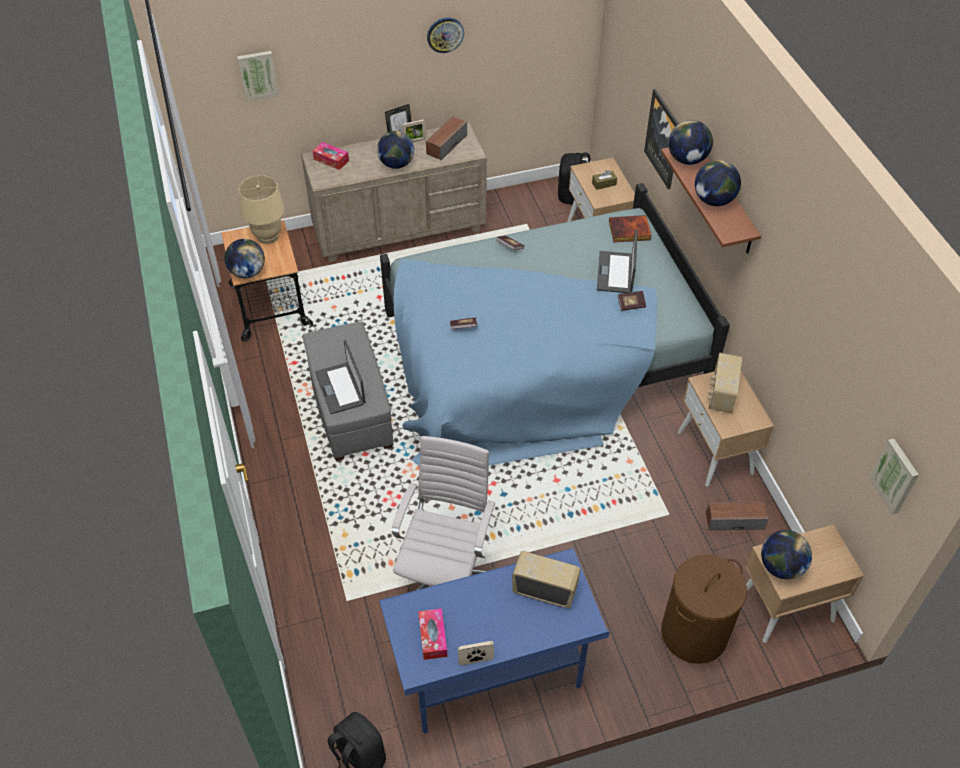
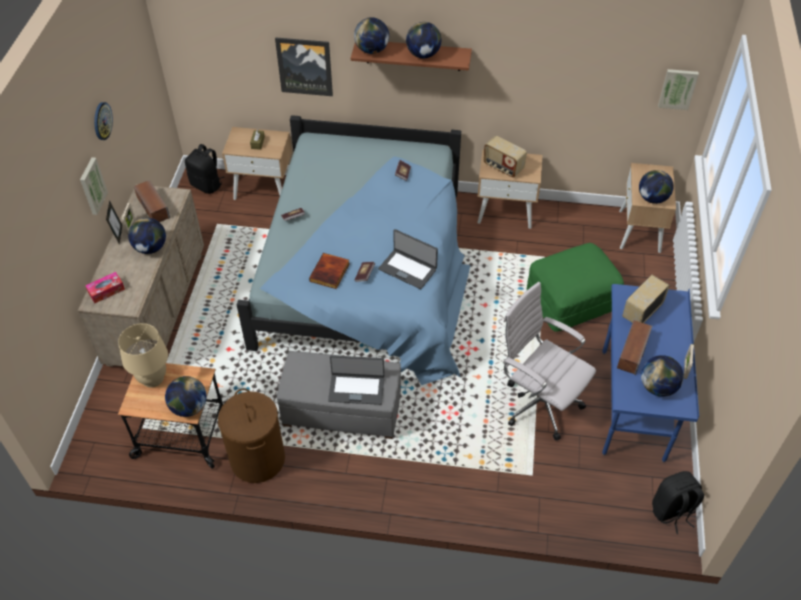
camera: 65 degrees left, 0 degrees up
(258, 75) = (33, 265): picture -> picture (92, 186)
(433, 637) = (657, 387): tissue box -> globe
(616, 272) = (366, 169): laptop -> laptop (408, 269)
(616, 564) = (571, 300): none -> green ottoman
(629, 231) = (326, 147): book -> book (330, 273)
(694, 633) = (641, 283): brown laundry basket -> brown laundry basket (258, 459)
(734, 520) = (564, 226): speaker -> speaker (632, 352)

